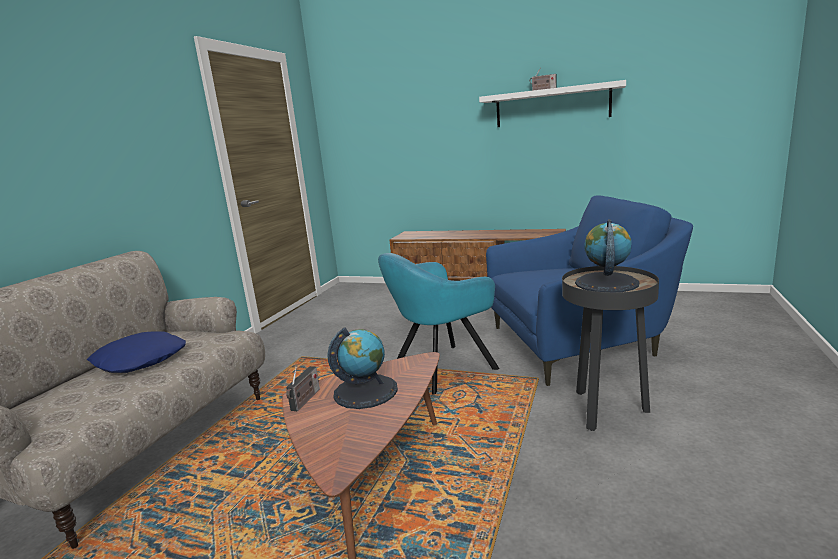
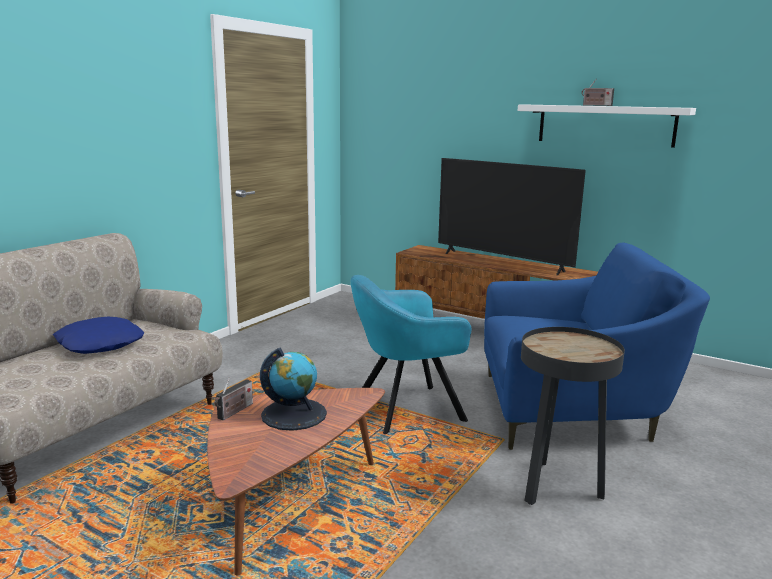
camera: 10 degrees right, 0 degrees up
(481, 233) = (502, 262): none -> television
(606, 283) = (568, 348): globe -> none

